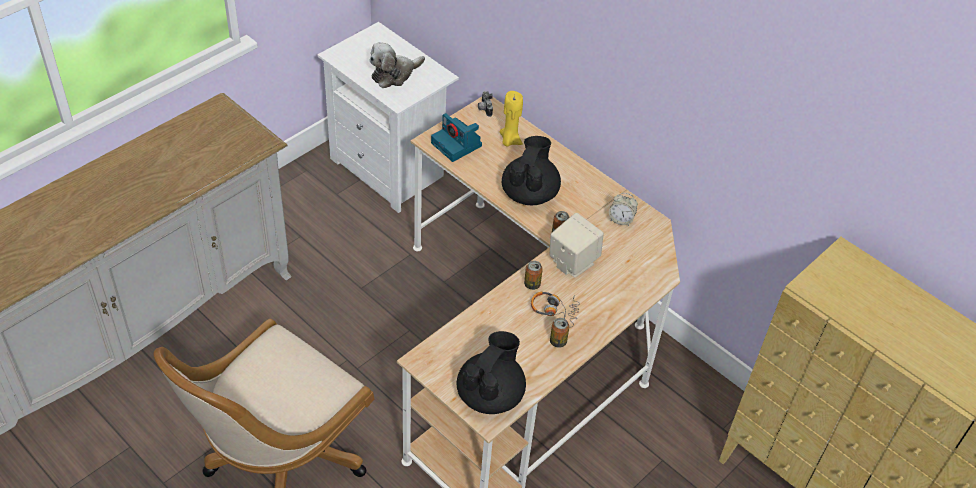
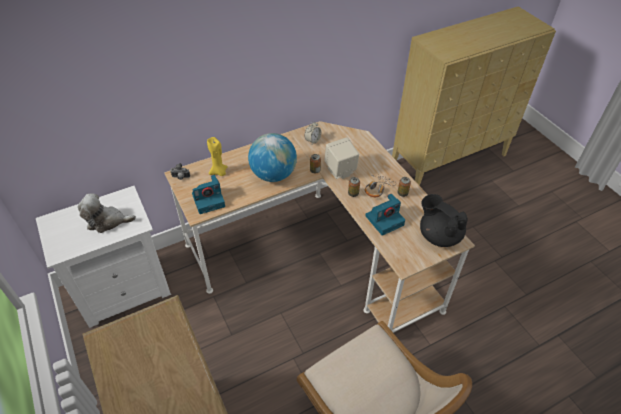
camera: 70 degrees left, 0 degrees up
(394, 74) = (107, 221): plush toy -> plush toy turned 105 degrees clockwise
(495, 327) = (385, 220): none -> camera
(529, 193) = (273, 175): black teapot -> globe

